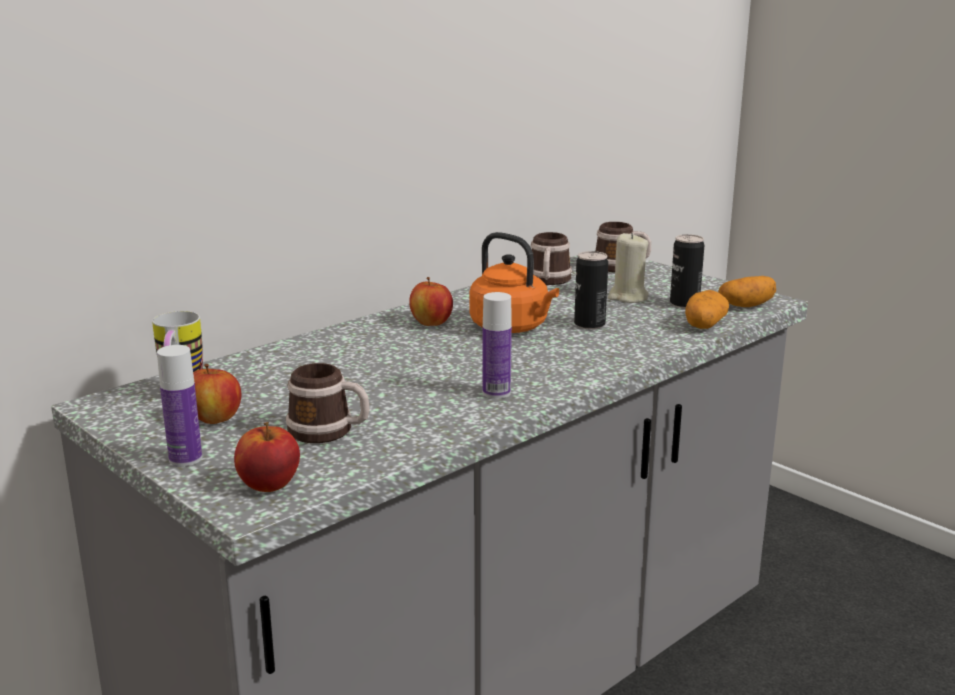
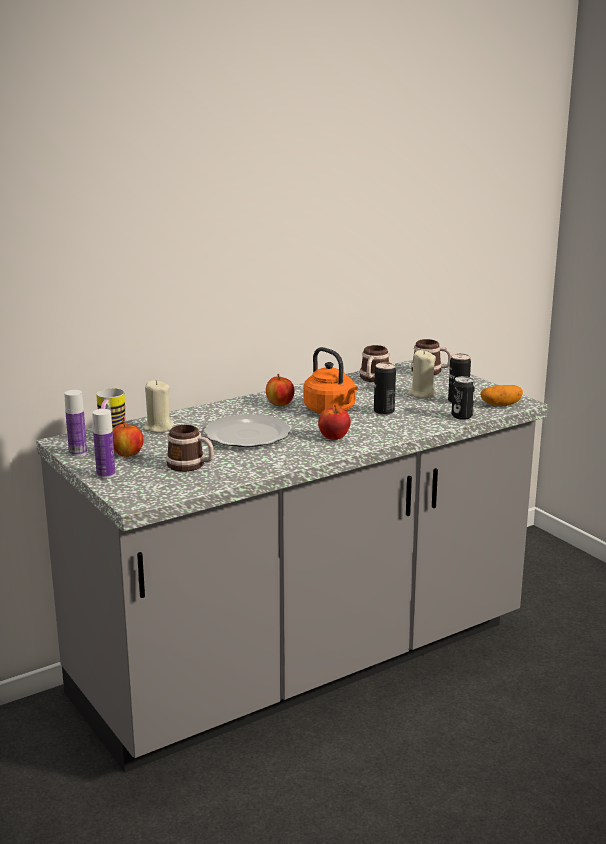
camera: 10 degrees right, 0 degrees up
(254, 371) = (158, 428): none -> beige candle
(268, 485) = (148, 491): apple -> apple (333, 437)
(400, 372) = (246, 434): none -> plate
(496, 393) = (300, 450): bottle -> bottle (78, 452)
(704, 324) = (462, 416): potato -> can

